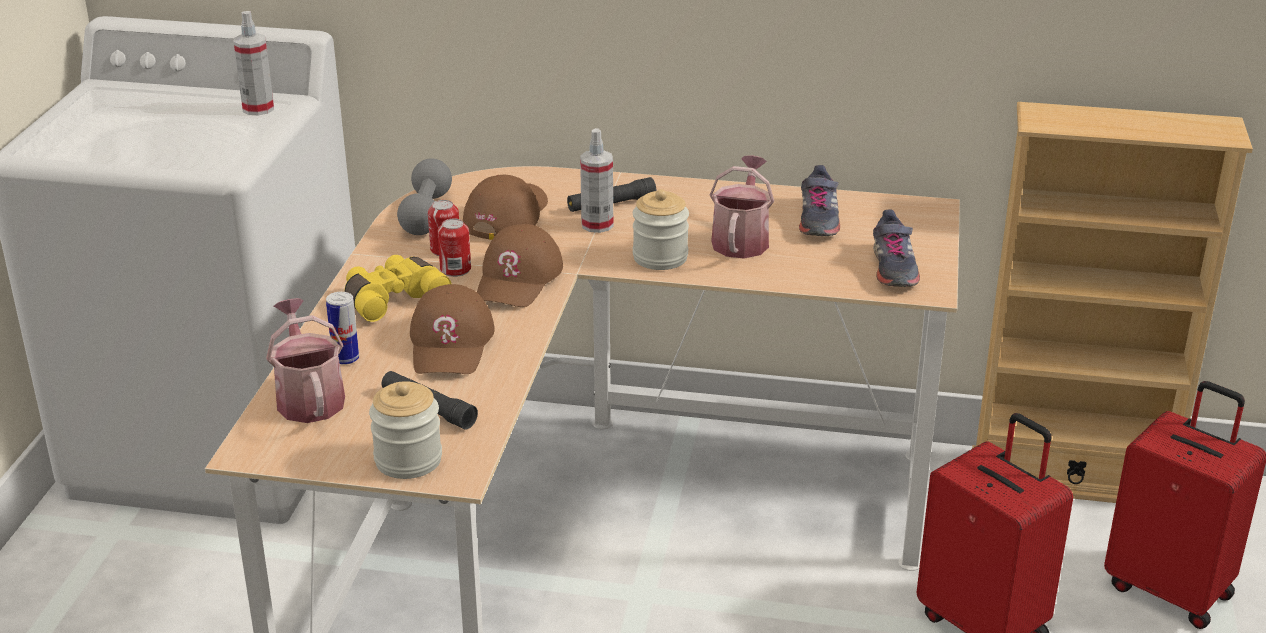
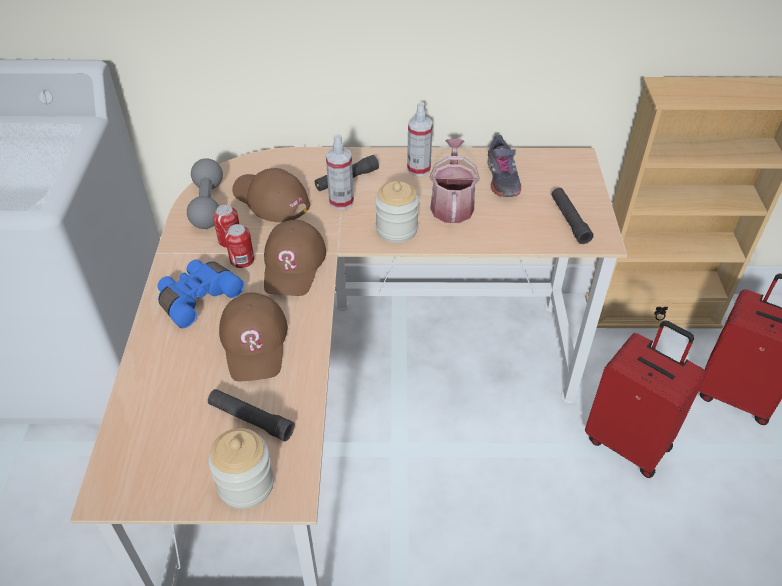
camera: 10 degrees left, 15 degrees up
(258, 109) = (57, 135): spray bottle -> spray bottle (418, 169)
(308, 397) = (148, 420): watering can -> none
(345, 359) = (171, 371): can -> none
(392, 298) = (197, 298): yellow binoculars -> blue binoculars
(506, 215) = (270, 200): brown cap -> brown cap turned 60 degrees counterclockwise
(893, 268) = (569, 220): grey shoe -> black flashlight

